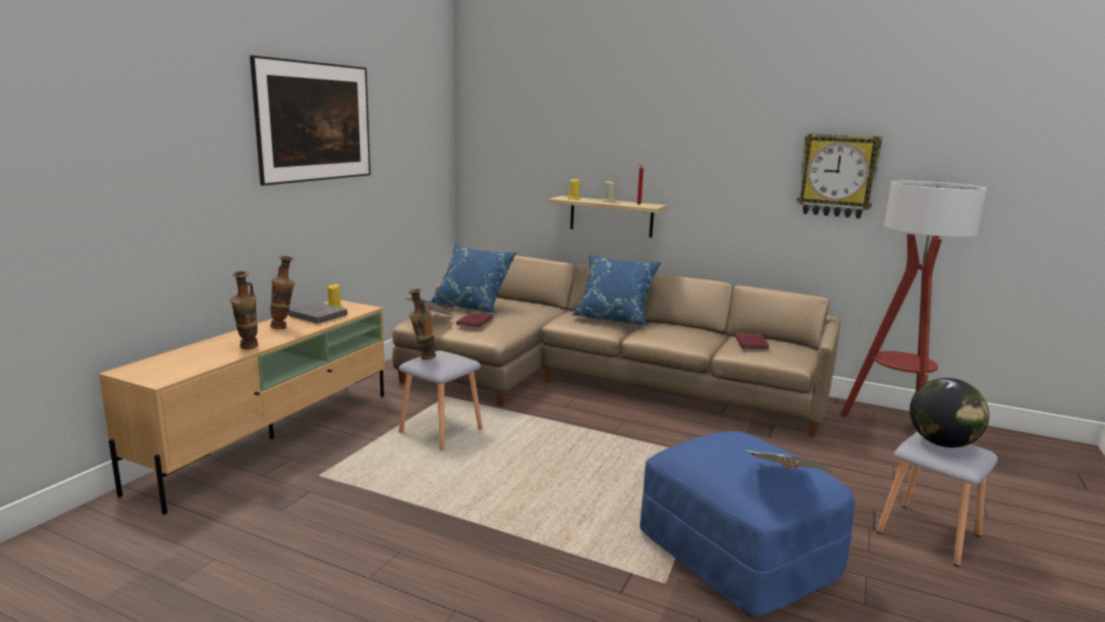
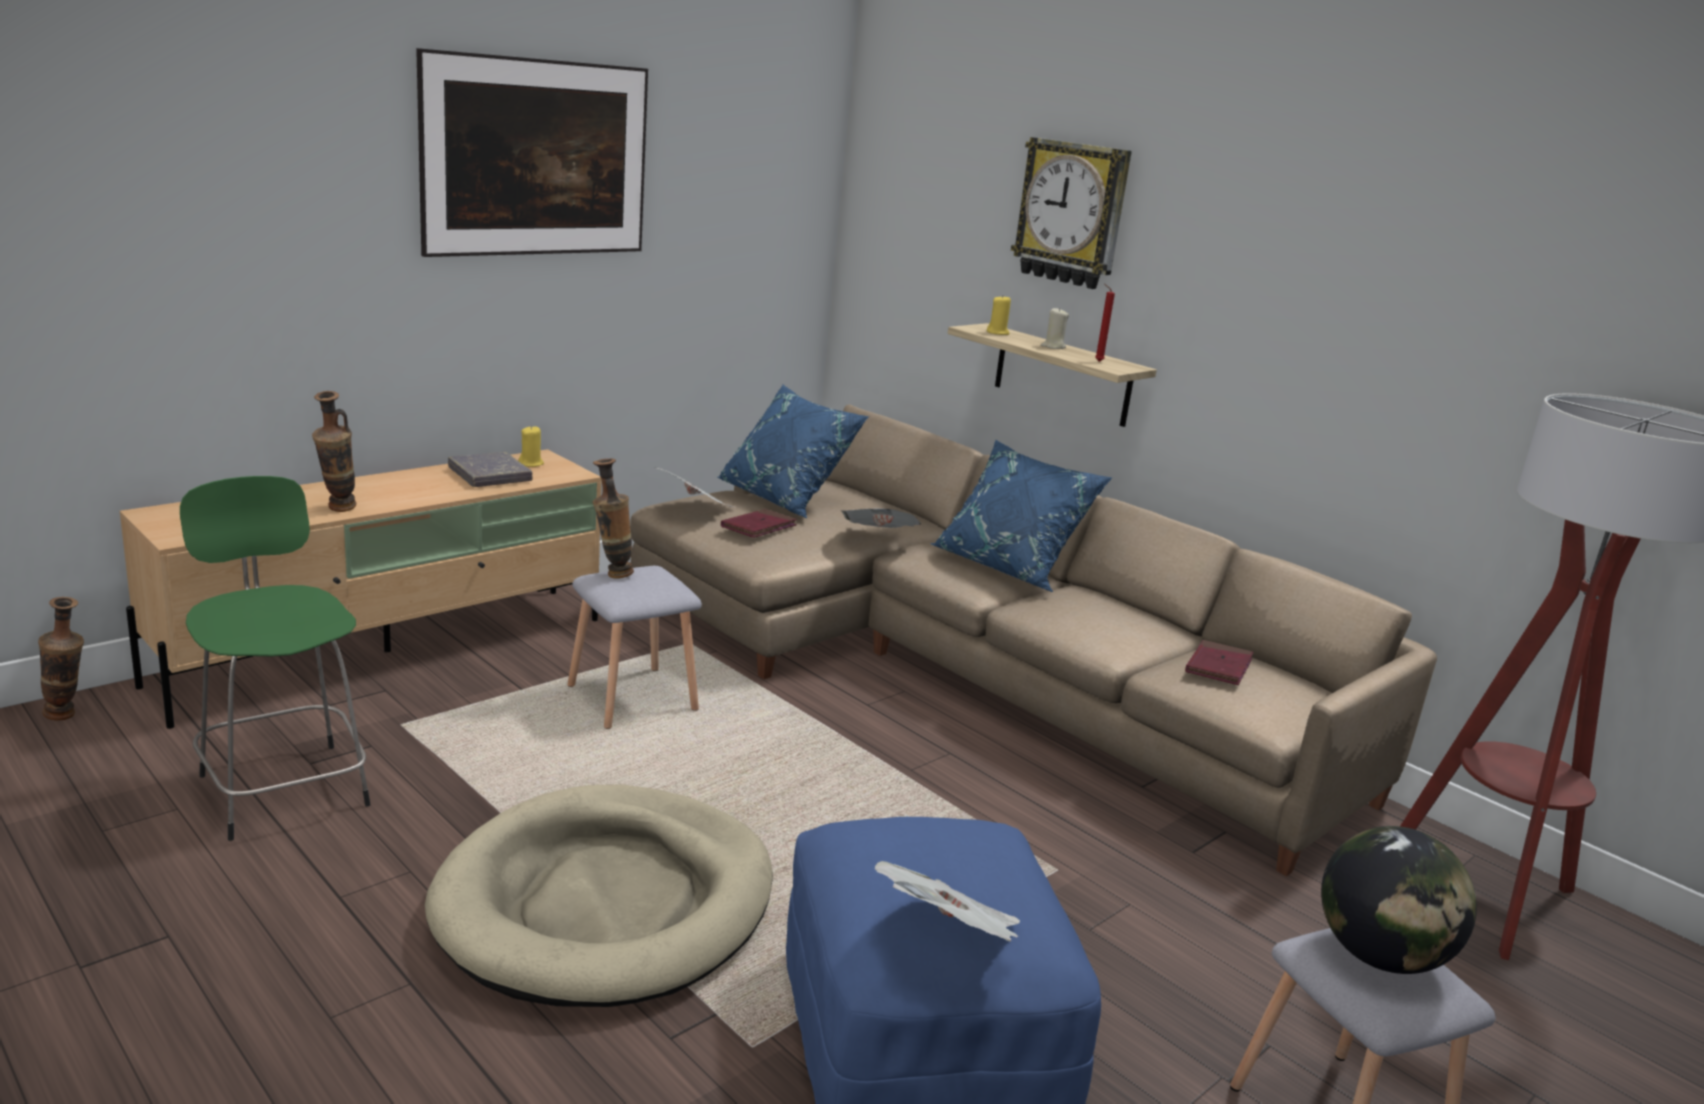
camera: 20 degrees right, 5 degrees up
(275, 528) = (283, 787): none -> green stool
(284, 328) = (422, 486): vase -> vase (68, 717)
(525, 536) = (607, 903): none -> beige dog bed
(540, 317) = (878, 540): none -> newspaper
(837, 175) = (1478, 362): wall clock -> wall clock (1072, 213)

